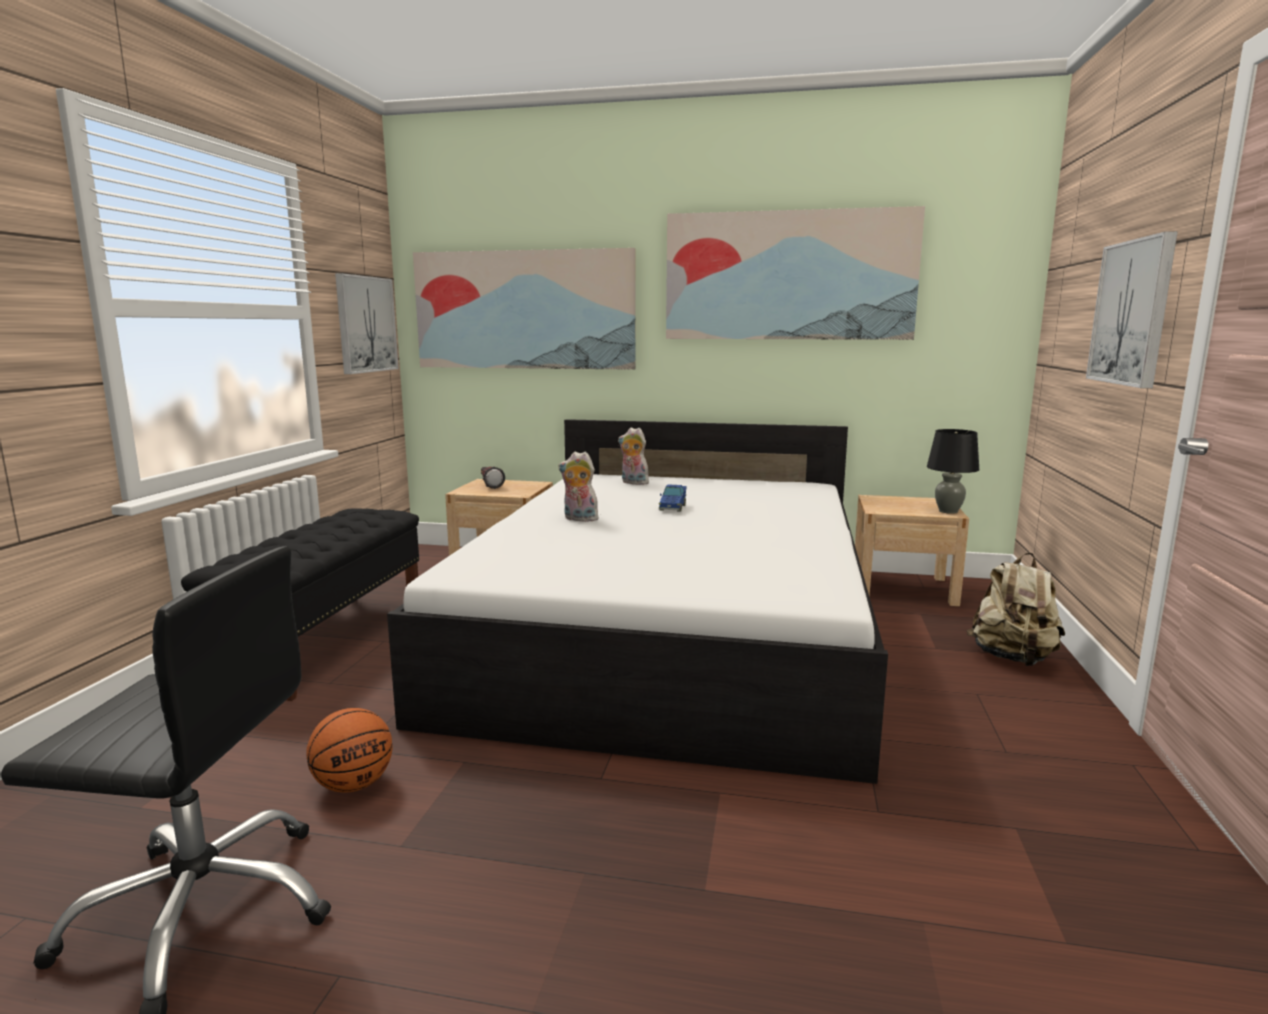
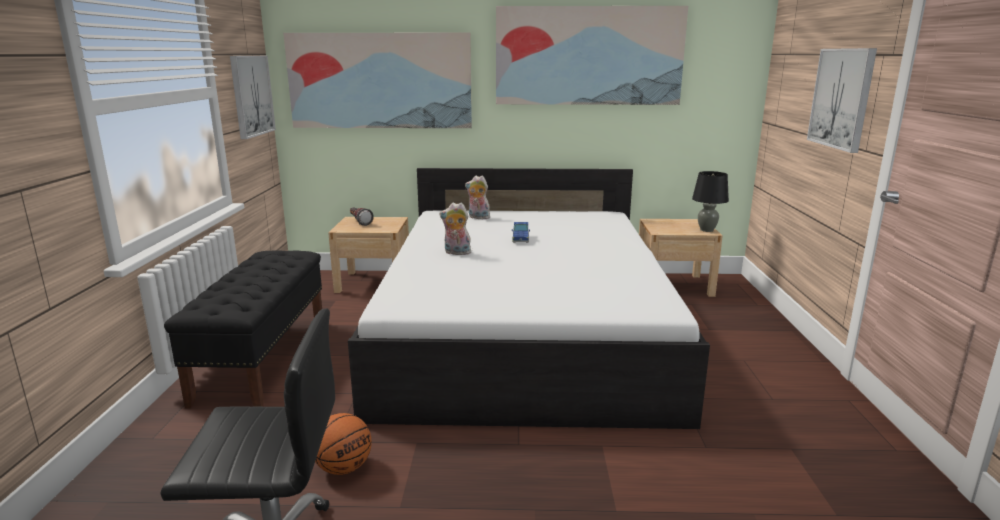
camera: 10 degrees left, 5 degrees up
(1012, 658) = (759, 333): beige backpack -> none

